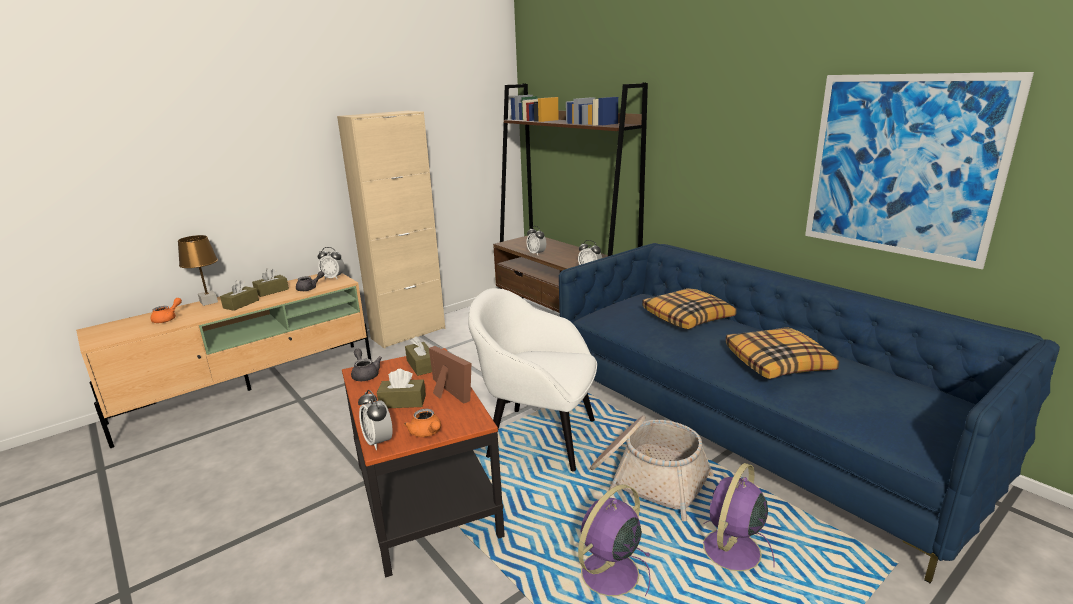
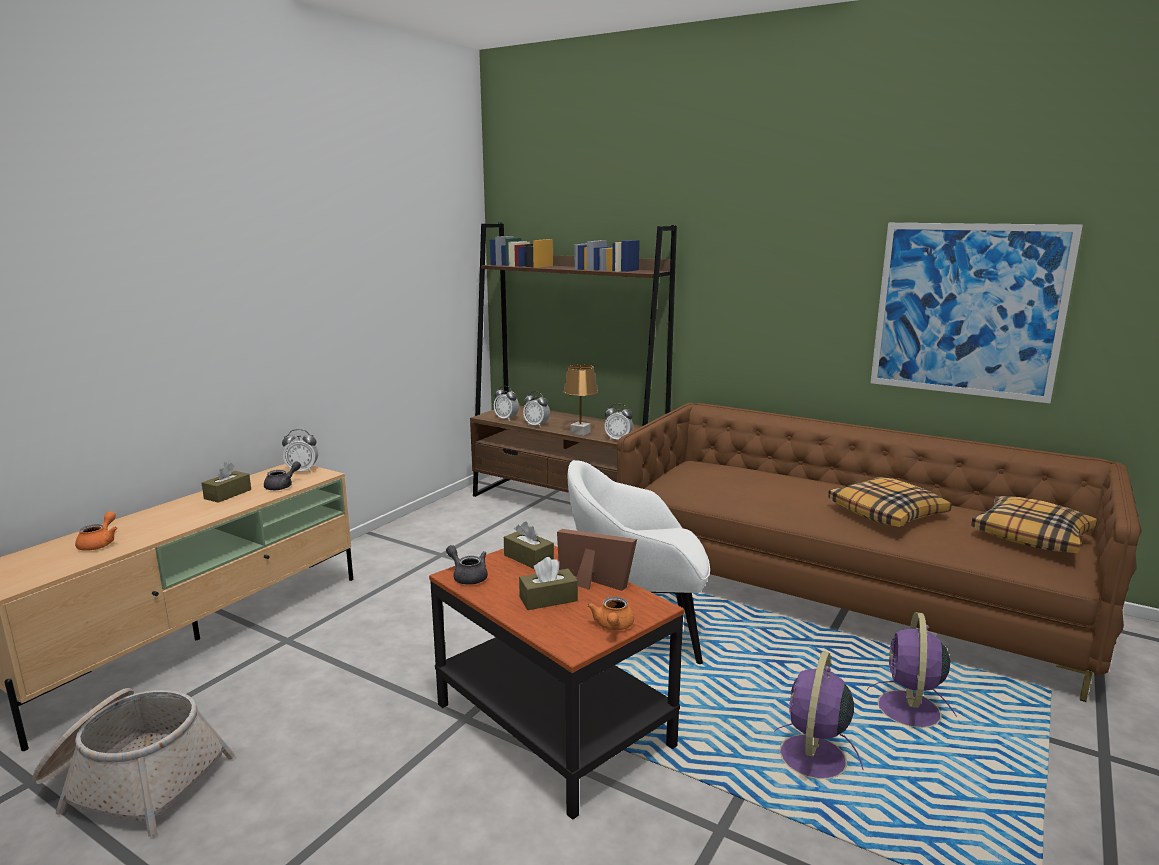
camera: 20 degrees left, 5 degrees down
(209, 302) = (142, 516): brown table lamp -> brown table lamp (580, 432)
(241, 304) = (199, 514): brown tissue box -> none
(378, 441) = (565, 644): alarm clock -> alarm clock (506, 419)
(408, 333) = (379, 541): beige cabinet -> none
(427, 433) = (613, 626): orange teapot -> orange teapot turned 60 degrees clockwise
(648, 479) = (782, 658): basket -> basket (133, 779)
(688, 317) = (762, 479): pillow -> pillow (1031, 536)
(749, 428) = (843, 592): blue sofa -> brown sofa

